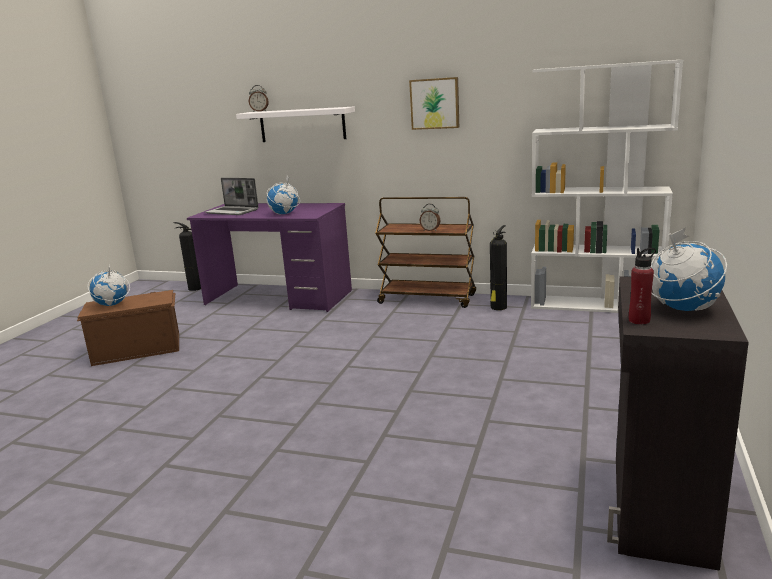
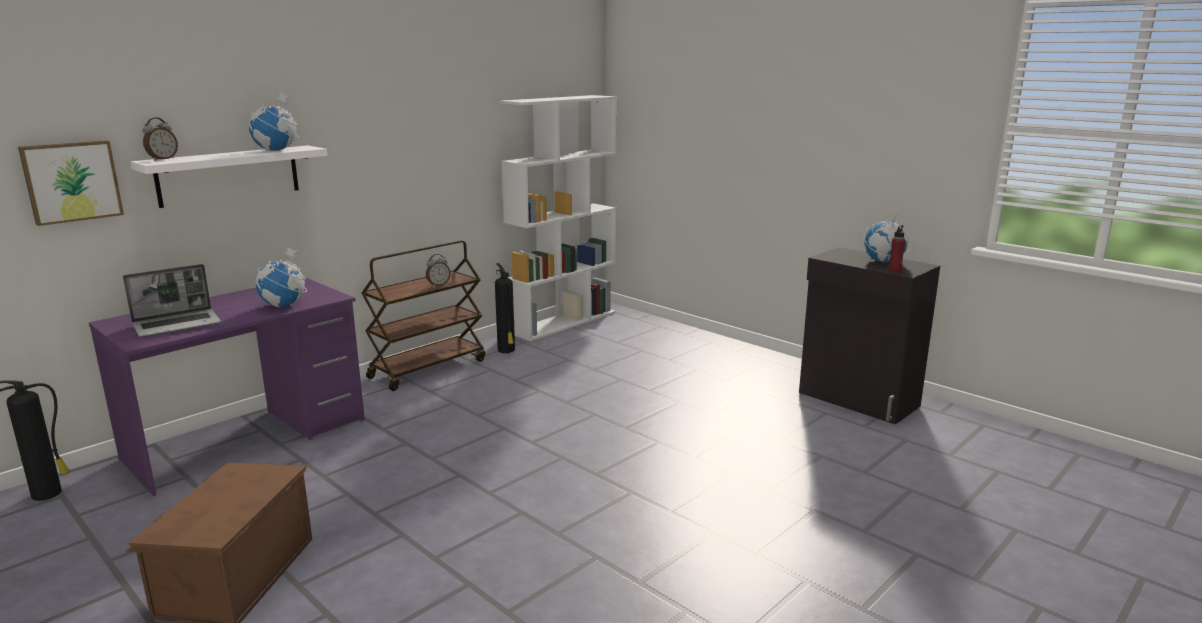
camera: 65 degrees left, 0 degrees up
(112, 305) = (216, 513): globe -> globe (276, 150)
(435, 103) = (405, 138): picture -> picture (71, 181)

